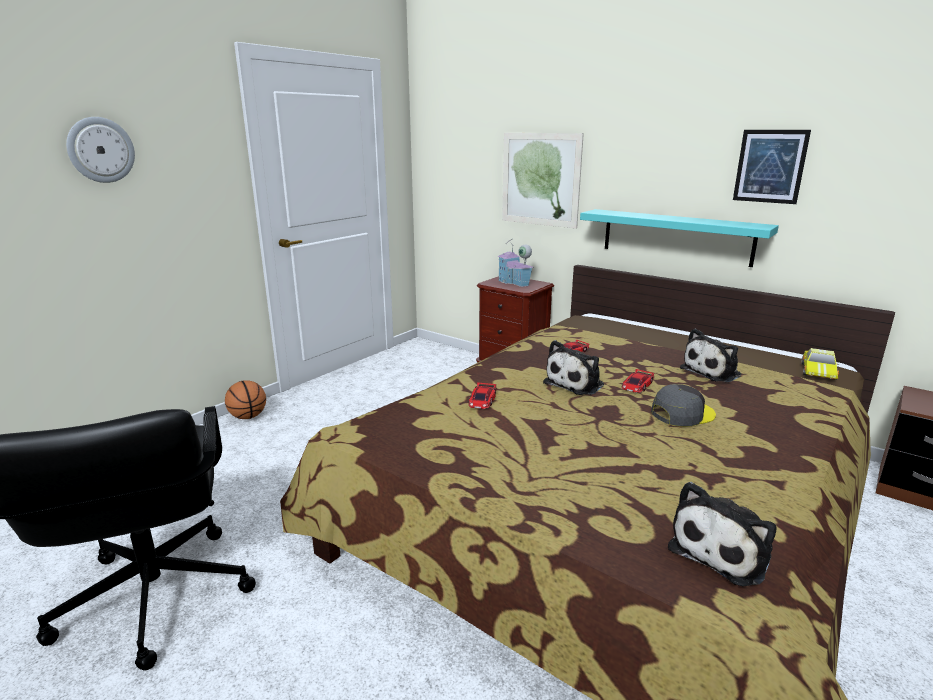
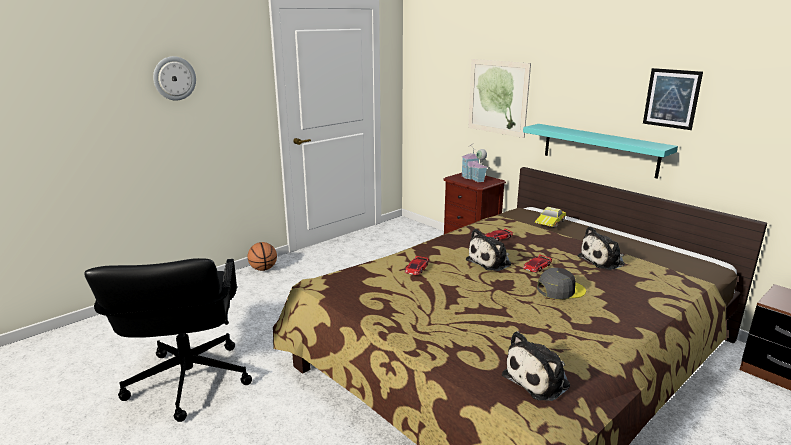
camera: 10 degrees right, 0 degrees up
(819, 371) = (696, 267): toy car -> toy car (551, 222)

